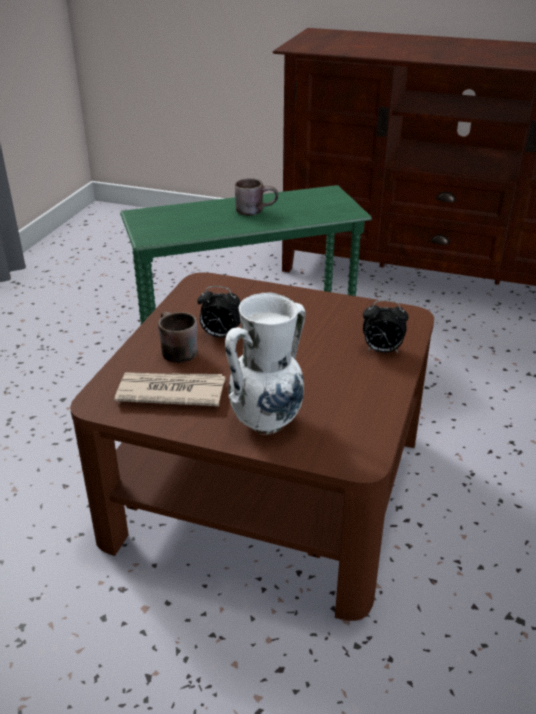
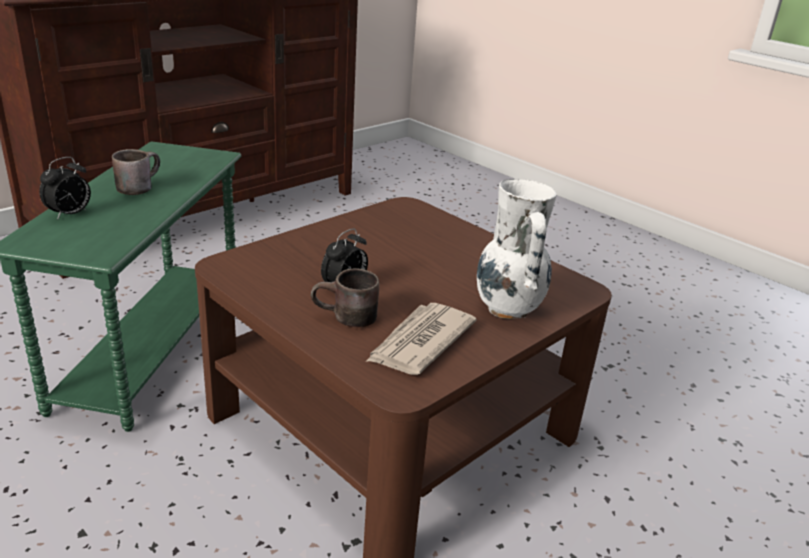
camera: 65 degrees left, 5 degrees down
(381, 350) = (446, 232): alarm clock -> alarm clock (70, 214)

